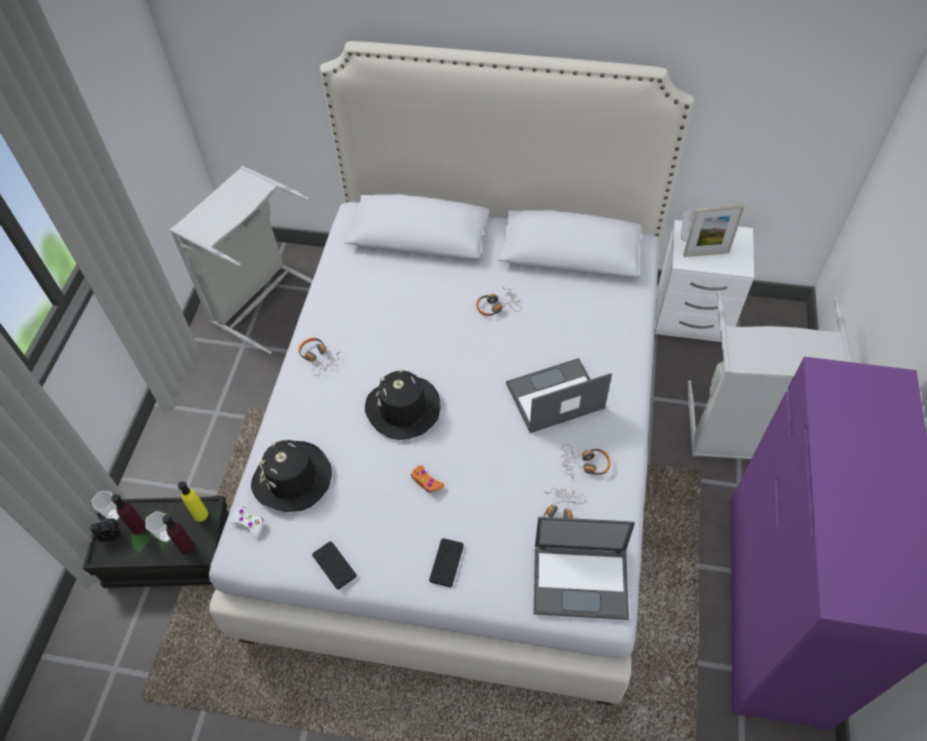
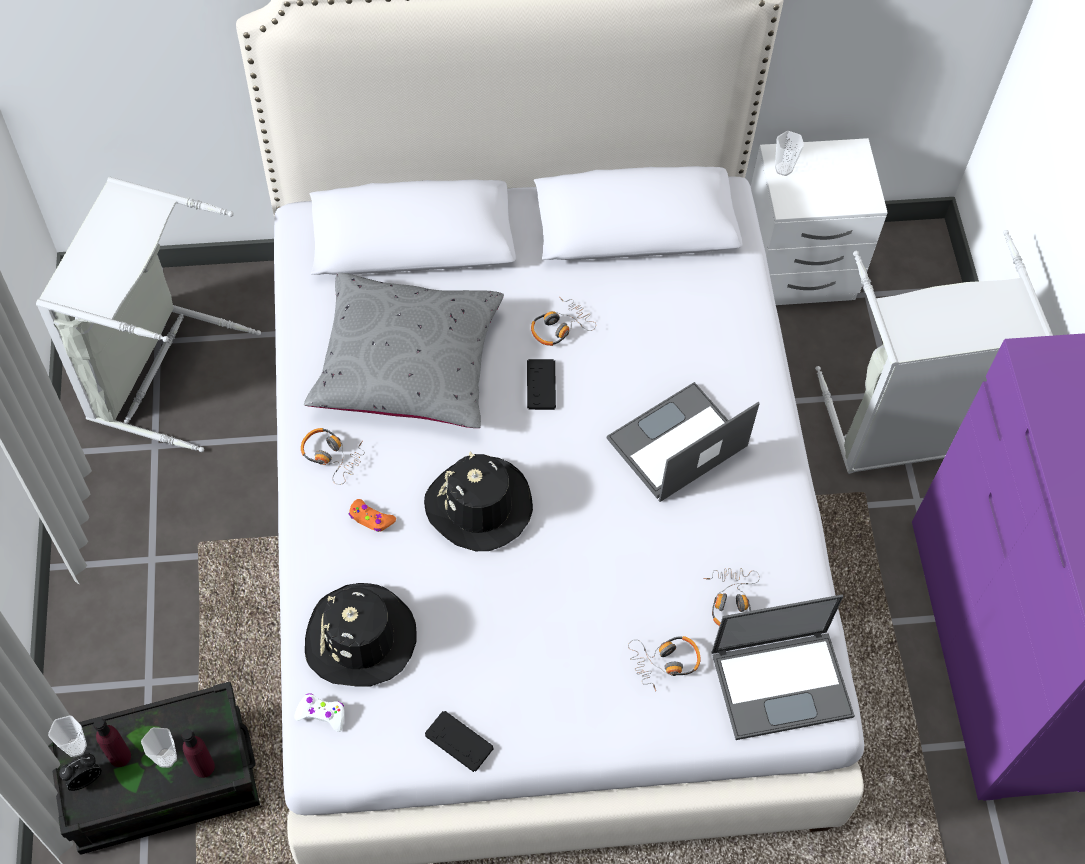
camera: 20 degrees left, 5 degrees up
(200, 514) = (205, 716): yellow bottle -> none
(388, 310) = (407, 365): none -> grey pillow
(426, 482) = (544, 600): orange game controller -> orange game controller (371, 519)
(446, 563) = (605, 702): black game controller -> black game controller (541, 385)
(585, 464) = (743, 529): headphones -> headphones (665, 662)
(706, 254) = (816, 189): picture frame -> none

